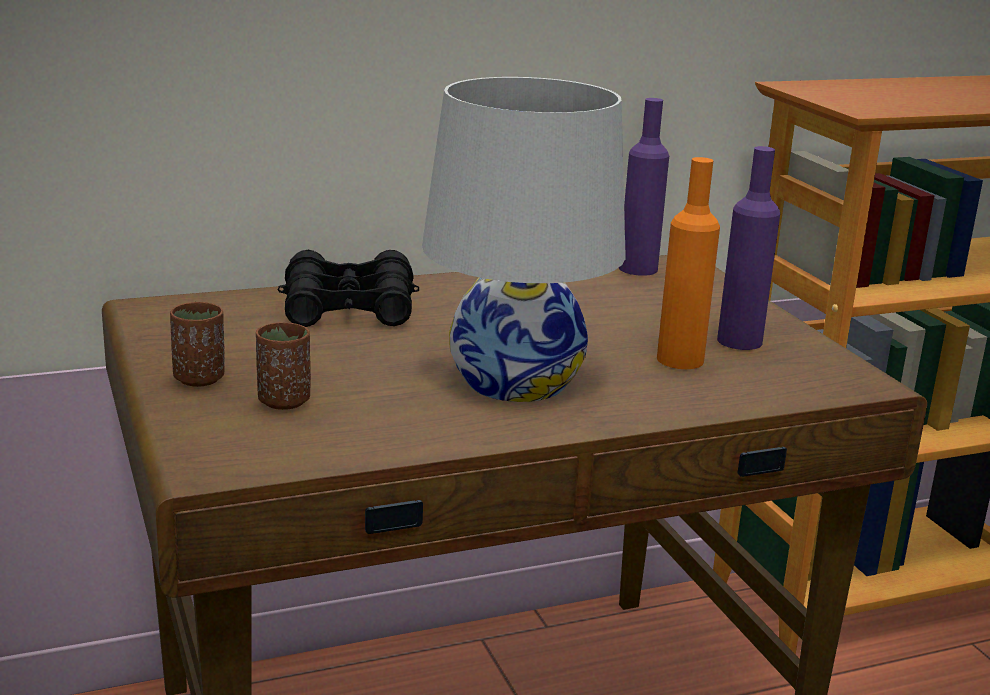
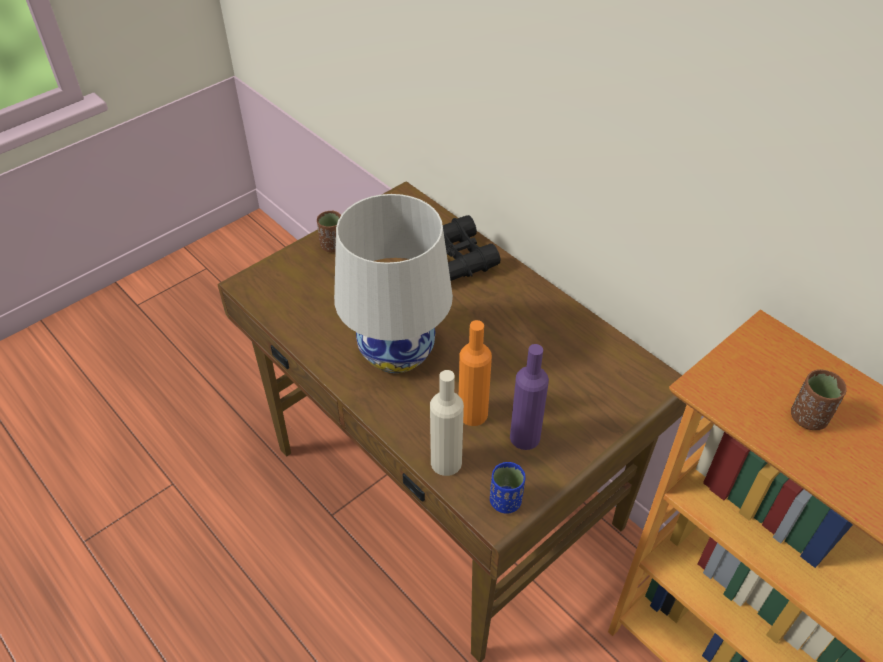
camera: 70 degrees right, 25 degrees up
(284, 401) = (324, 280): brown cup -> brown cup (808, 418)
(638, 269) = (624, 359): purple bottle -> none
(763, 392) = (446, 462): none -> beige bottle
(846, 373) = (505, 501): none -> blue cup

